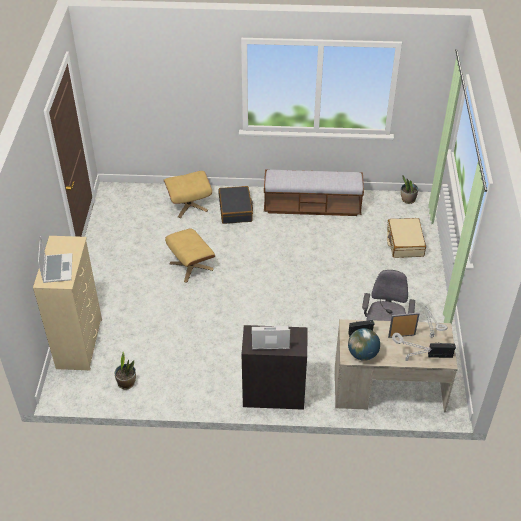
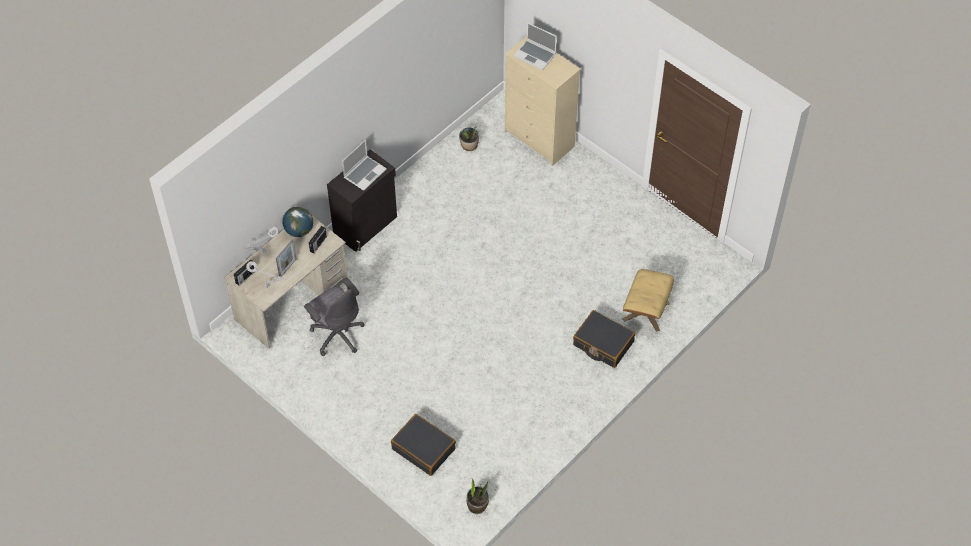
camera: 130 degrees right, 10 degrees up
(191, 266) = (557, 260): beige ottoman -> none
(312, 206) = (547, 411): bench -> none
(404, 243) = (424, 449): beige suitcase -> black suitcase

